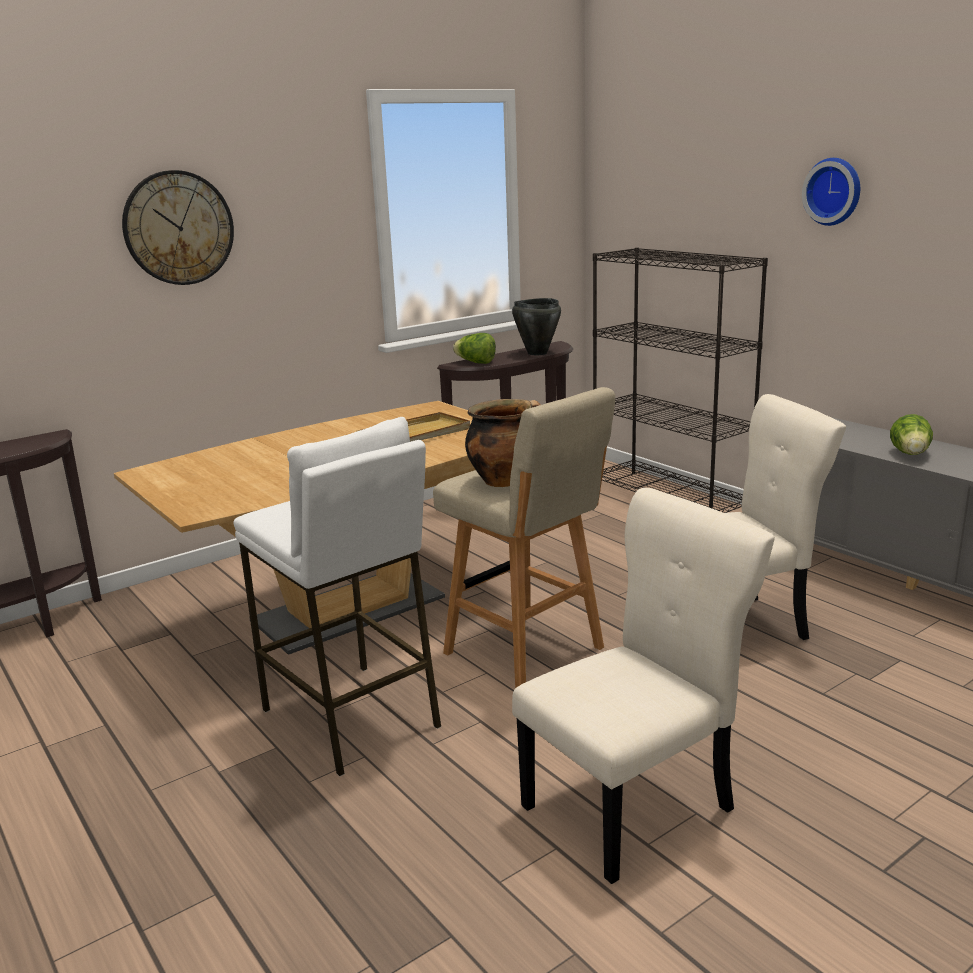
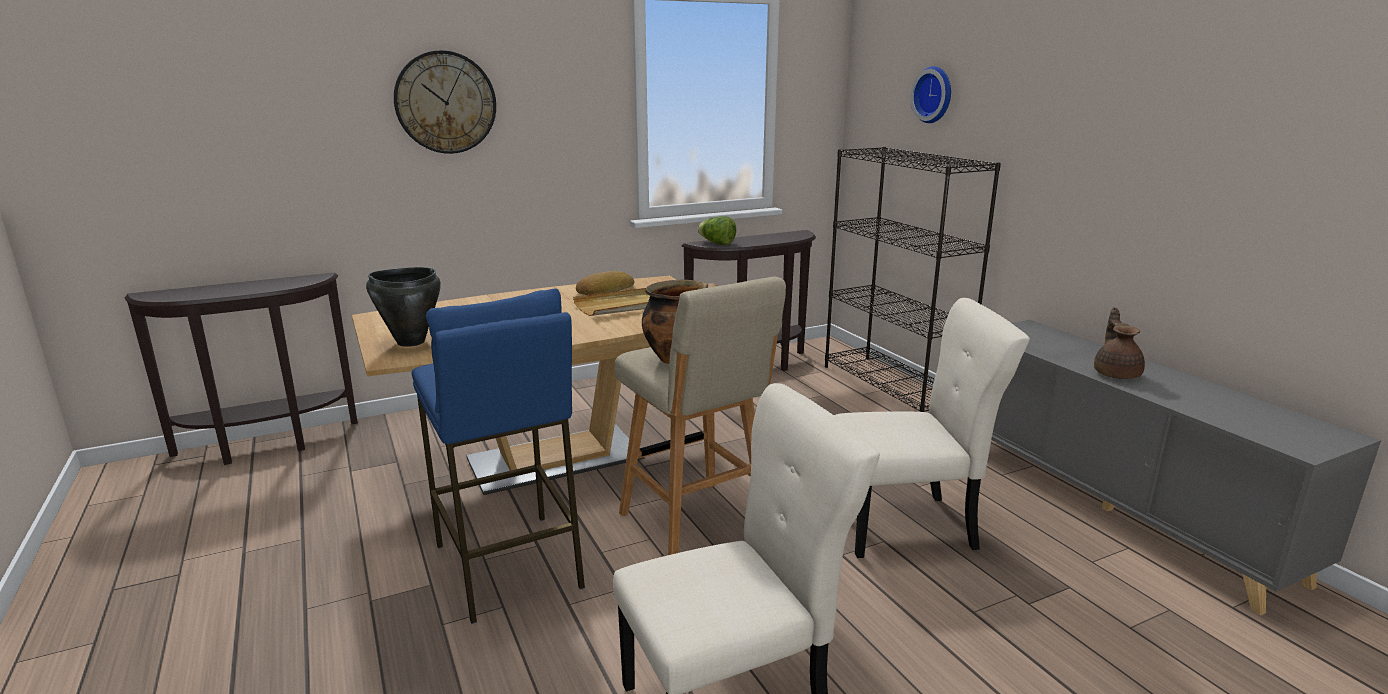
camera: 10 degrees right, 0 degrees up
(351, 718) = (508, 566): white stool -> blue stool
(379, 421) = (604, 290): none -> bread
(536, 353) = (777, 239): black cooking pot -> black cooking pot (410, 342)
(834, 191) = (1070, 99): wall clock -> wall clock (934, 95)
(910, 455) = (1116, 373): lettuce -> brown teapot

